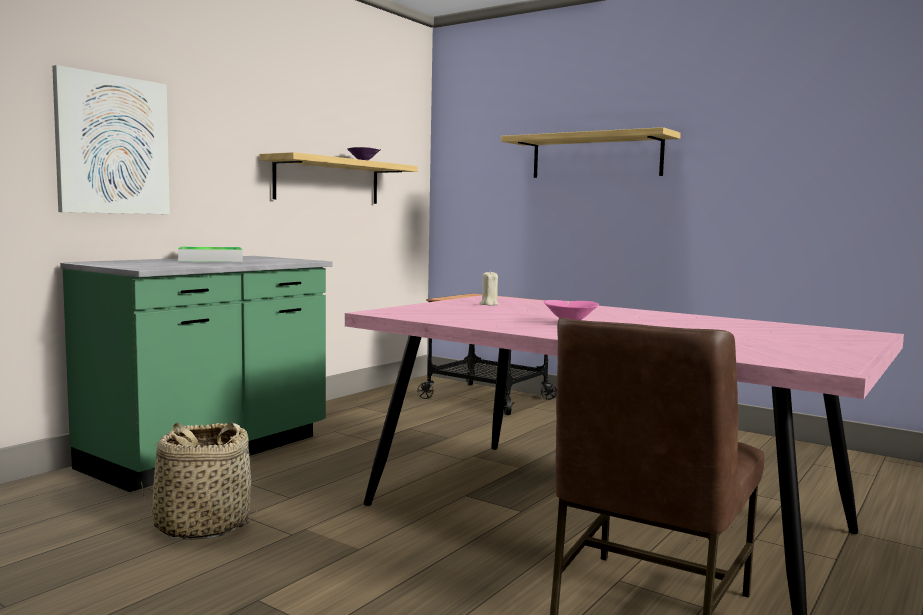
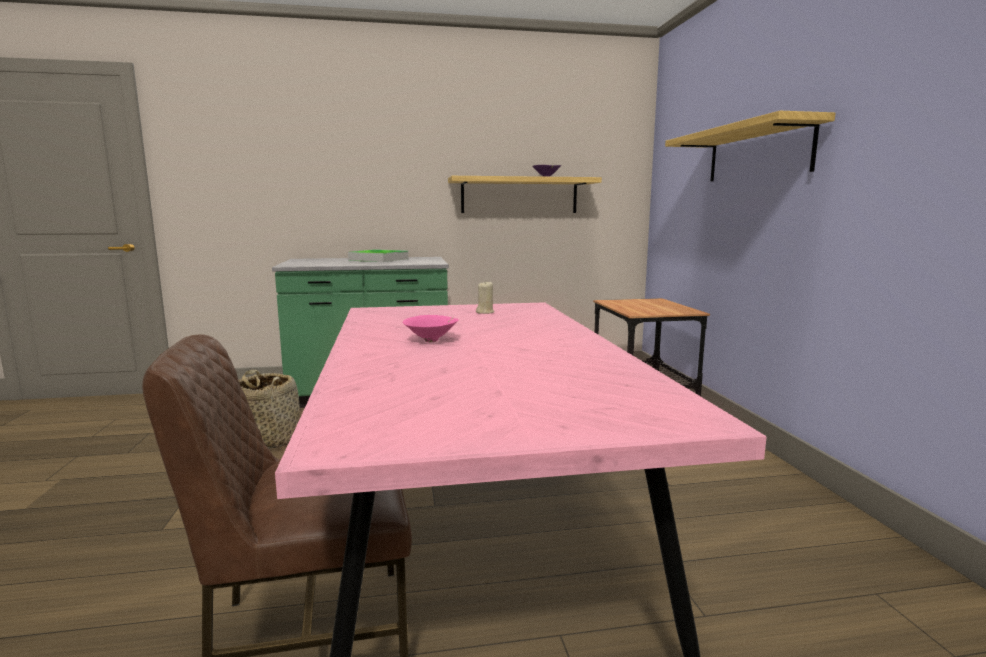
camera: 45 degrees right, 5 degrees up
(112, 145) = (326, 181): picture -> none

